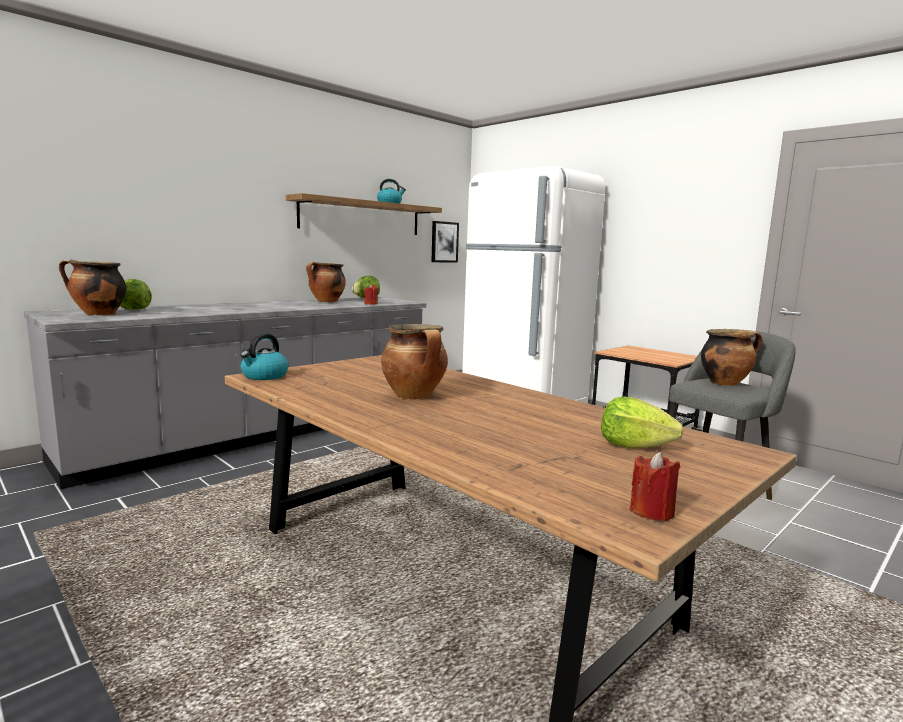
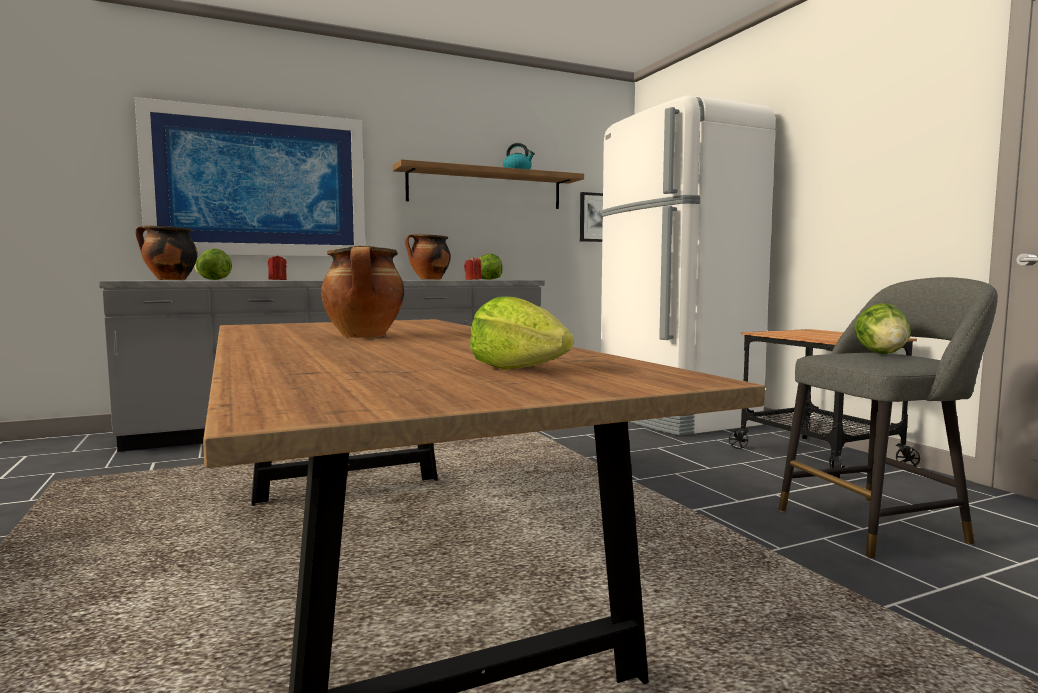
camera: 20 degrees right, 5 degrees down
(164, 211) = (258, 184): none -> picture
(264, 376) = (254, 325): kettle -> none
(651, 511) = (352, 405): red candle -> red candle (277, 280)
(725, 383) = (882, 354): cooking pot -> lettuce

